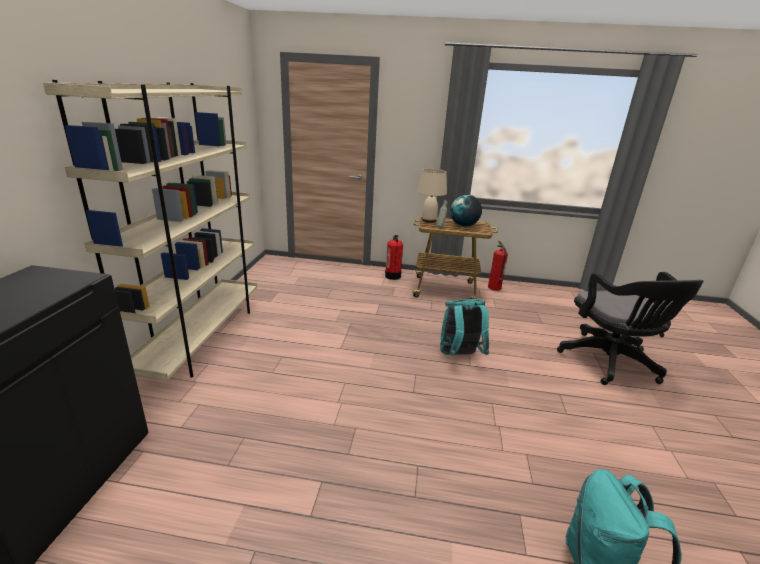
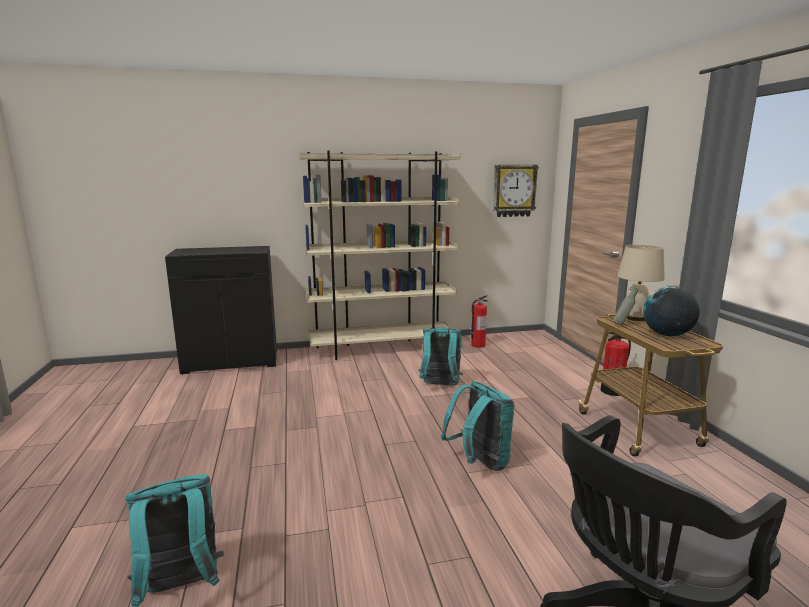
camera: 70 degrees right, 10 degrees down
(238, 125) = (514, 190): none -> wall clock
(327, 333) = (440, 386): none -> turquoise backpack
(494, 288) = (728, 471): fire extinguisher -> fire extinguisher (477, 345)

